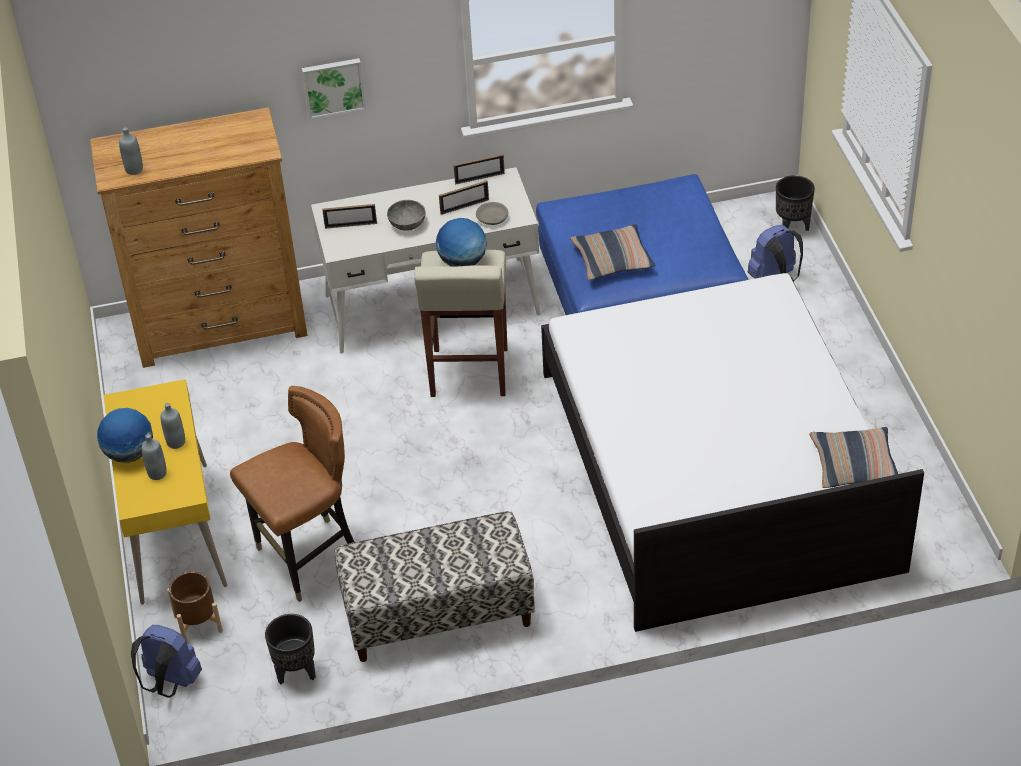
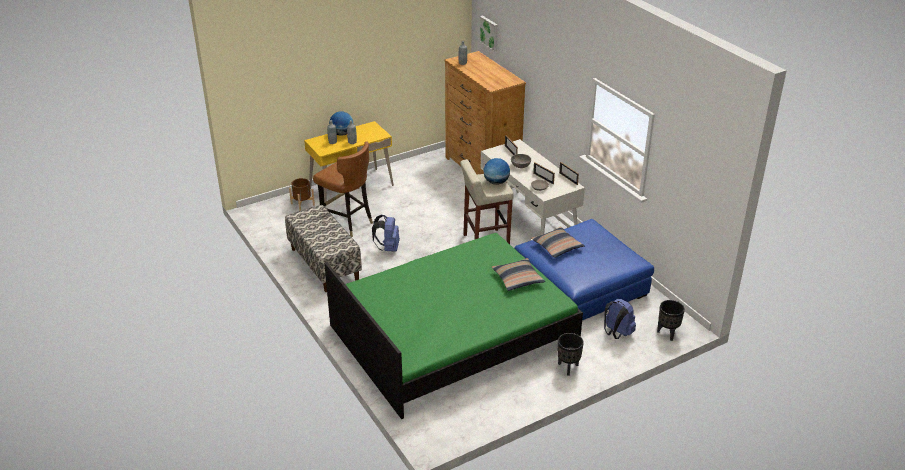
camera: 70 degrees right, 10 degrees down
(170, 682) = (269, 205): blue backpack -> blue backpack (388, 248)
(296, 673) = (281, 234): black planter -> black planter (568, 368)
(333, 86) = (547, 91): picture -> picture (489, 33)
(717, 469) = (453, 335): white bed -> green bed
(854, 465) = (425, 349): pillow -> pillow (517, 279)

